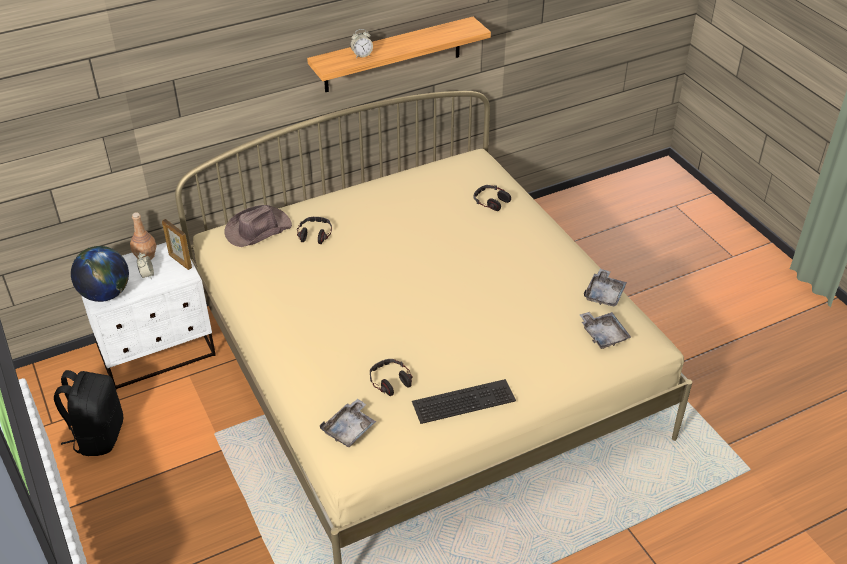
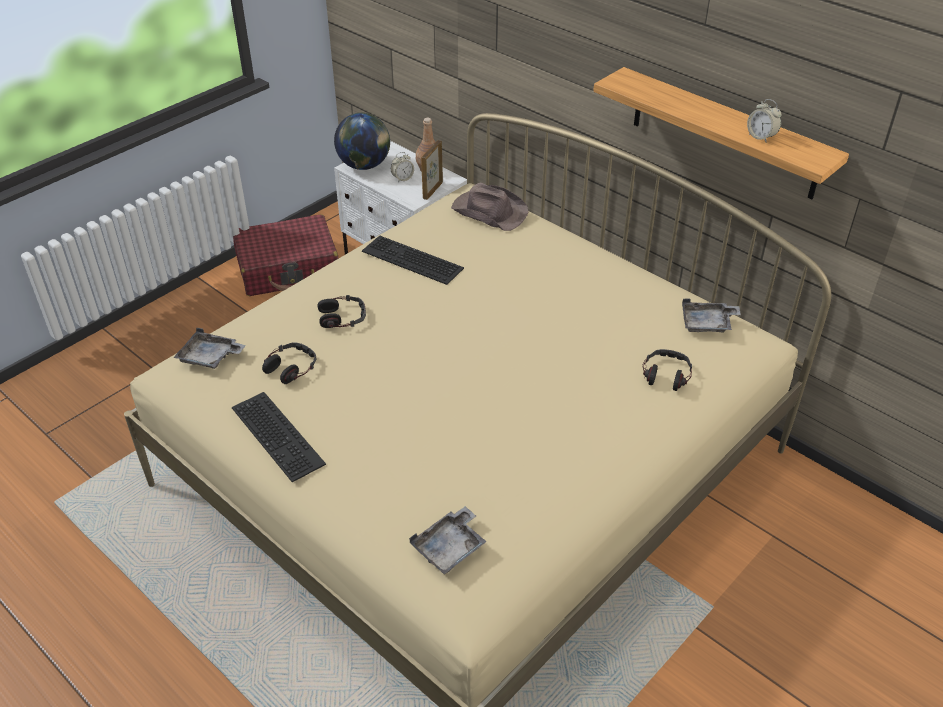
camera: 70 degrees right, 0 degrees up
(98, 435) = (288, 268): black backpack -> red suitcase
(294, 287) = (410, 260): none -> keyboard
(314, 234) = (505, 250): headphones -> headphones (342, 317)
(362, 55) = (661, 97): alarm clock -> alarm clock (761, 137)
(604, 294) = (538, 534): grey tray -> grey tray (707, 324)

